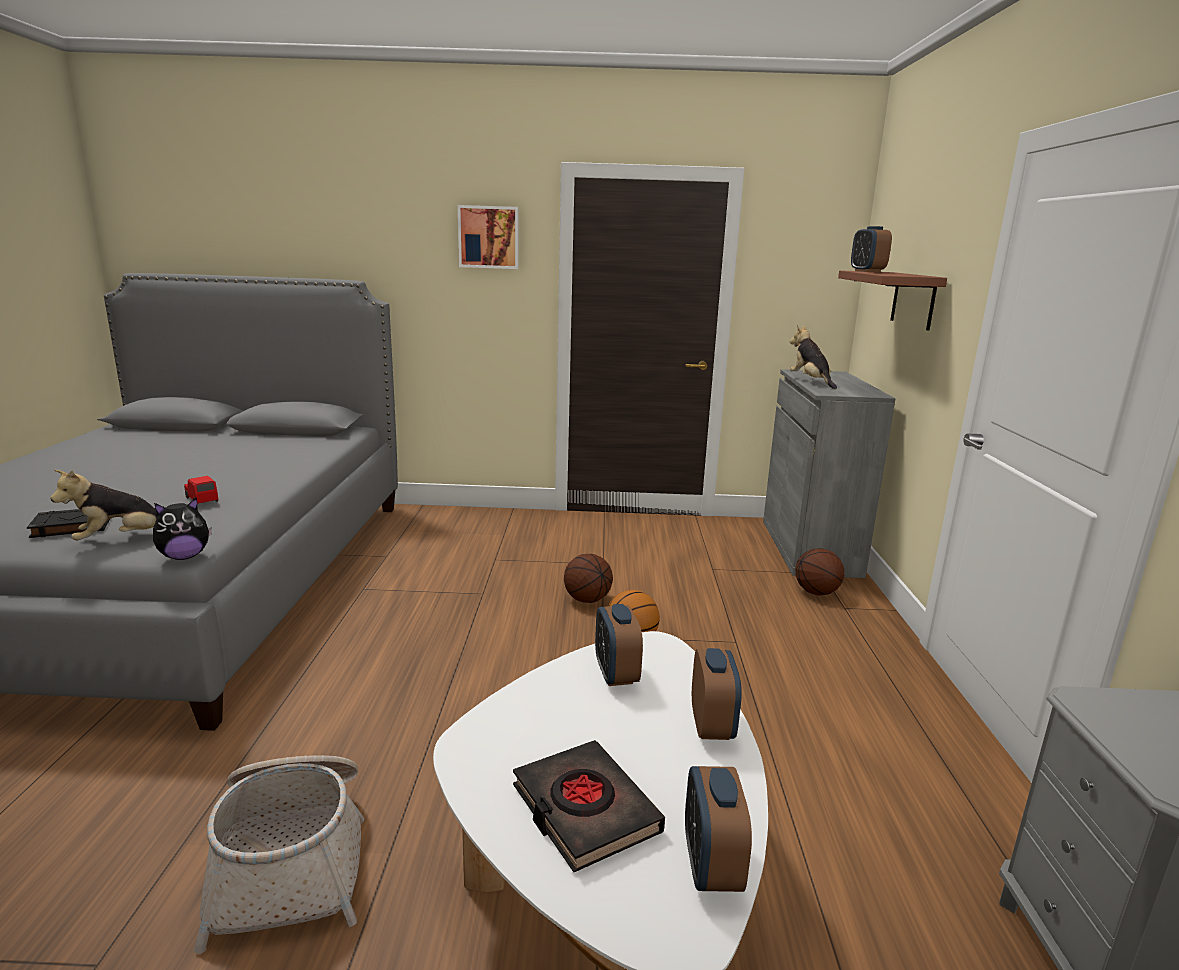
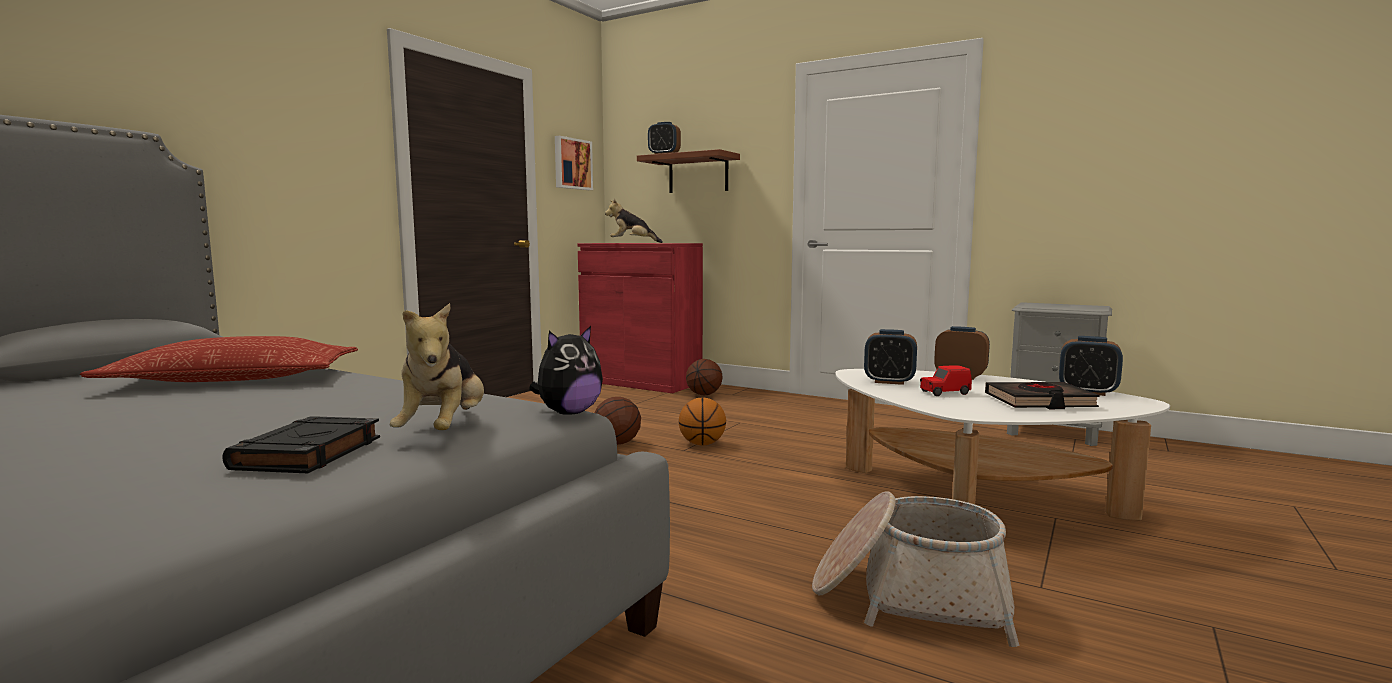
camera: 60 degrees left, 10 degrees down
(184, 556) = (568, 413): plush toy -> plush toy turned 45 degrees clockwise
(202, 500) = (349, 402): red toy car -> red toy car (944, 393)
(268, 460) = (234, 378): none -> pillow
(489, 237) = (317, 97): picture -> picture (572, 164)
(809, 547) = (641, 382): grey cabinet -> red cabinet

